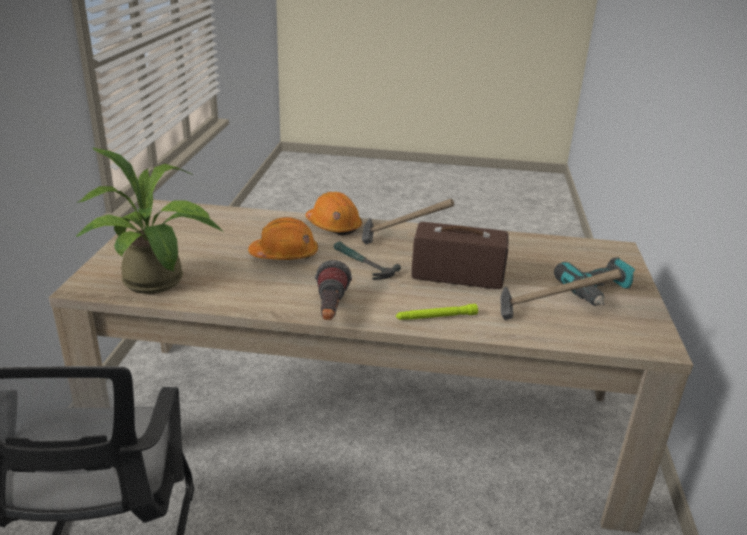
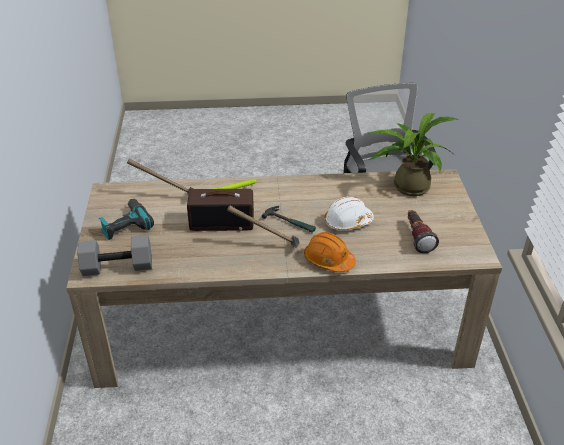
camera: 170 degrees right, 10 degrees up
(284, 254) = (348, 222): orange hard hat -> white hard hat
(330, 310) = (295, 184): flashlight -> flashlight (417, 238)
(584, 251) = (118, 266): none -> grey dumbbell

